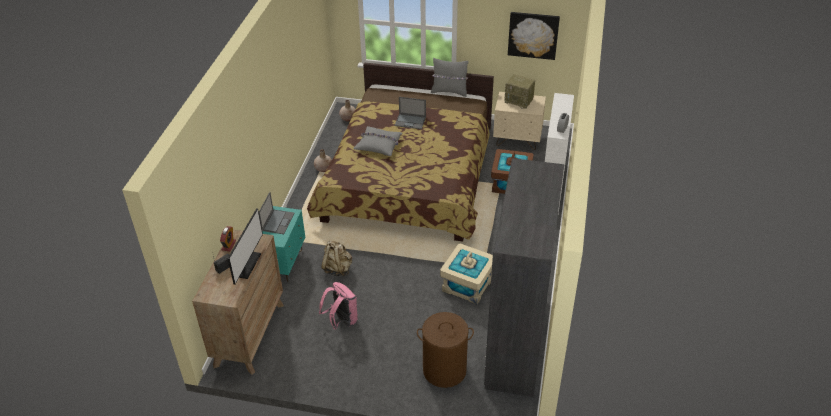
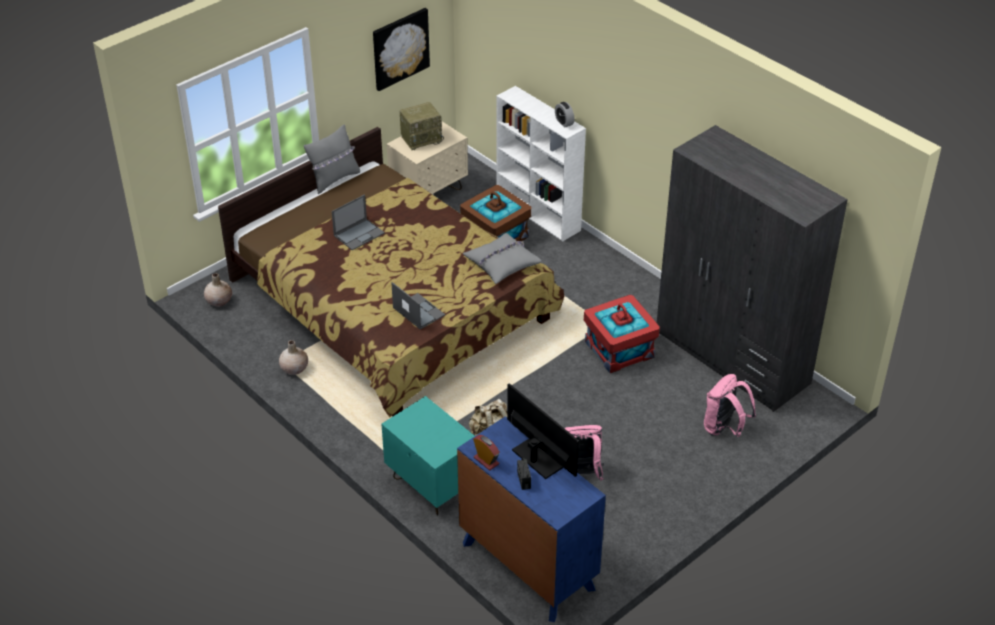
camera: 55 degrees left, 0 degrees up
(249, 334) = (527, 566): brown dresser -> blue dresser
(278, 221) = (426, 425): laptop -> laptop (418, 311)
(379, 145) = (374, 279): grey pillow -> grey pillow (502, 263)
(444, 370) = (724, 428): brown laundry basket -> pink backpack
(468, 285) = (619, 349): beige storage box -> red storage box

